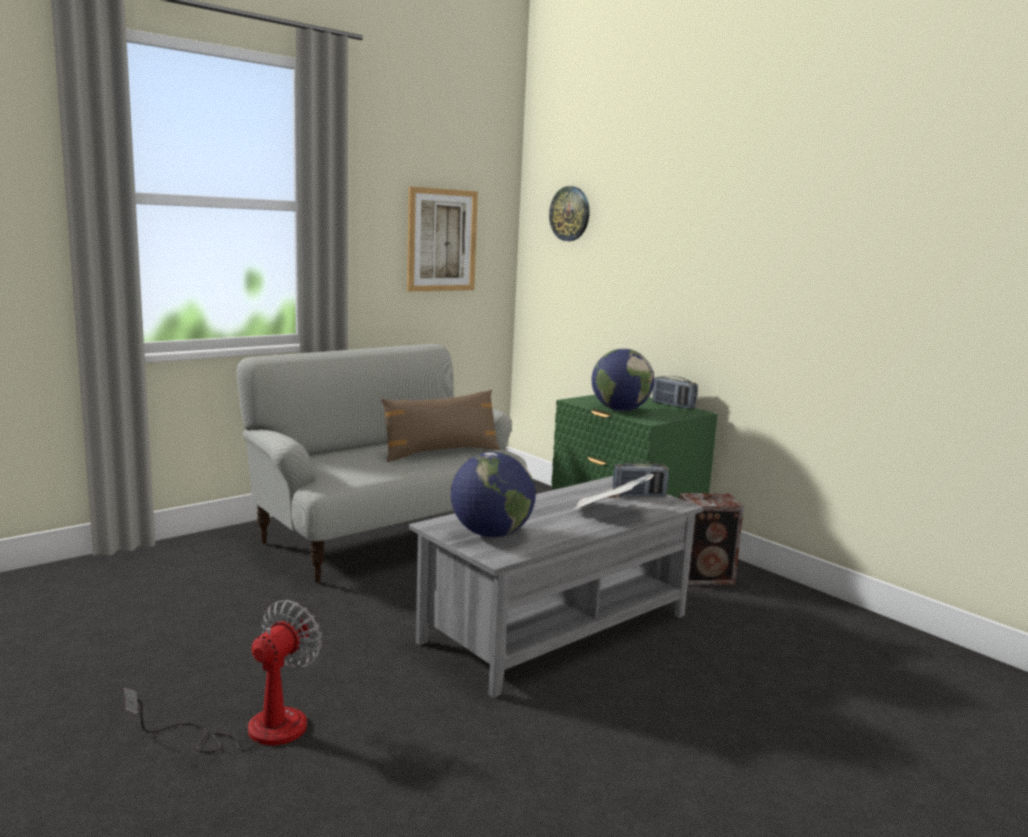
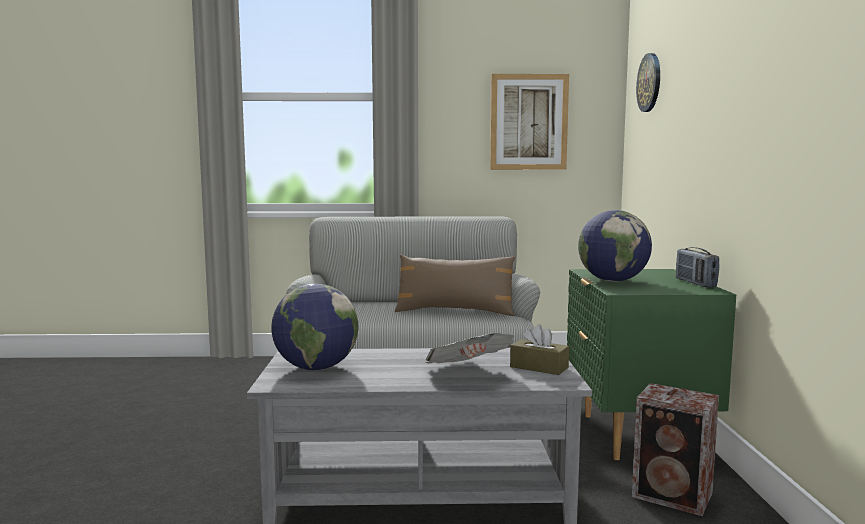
camera: 40 degrees right, 5 degrees down
(254, 730) = (90, 488): fan -> none
(639, 496) = (539, 367): radio -> brown tissue box

